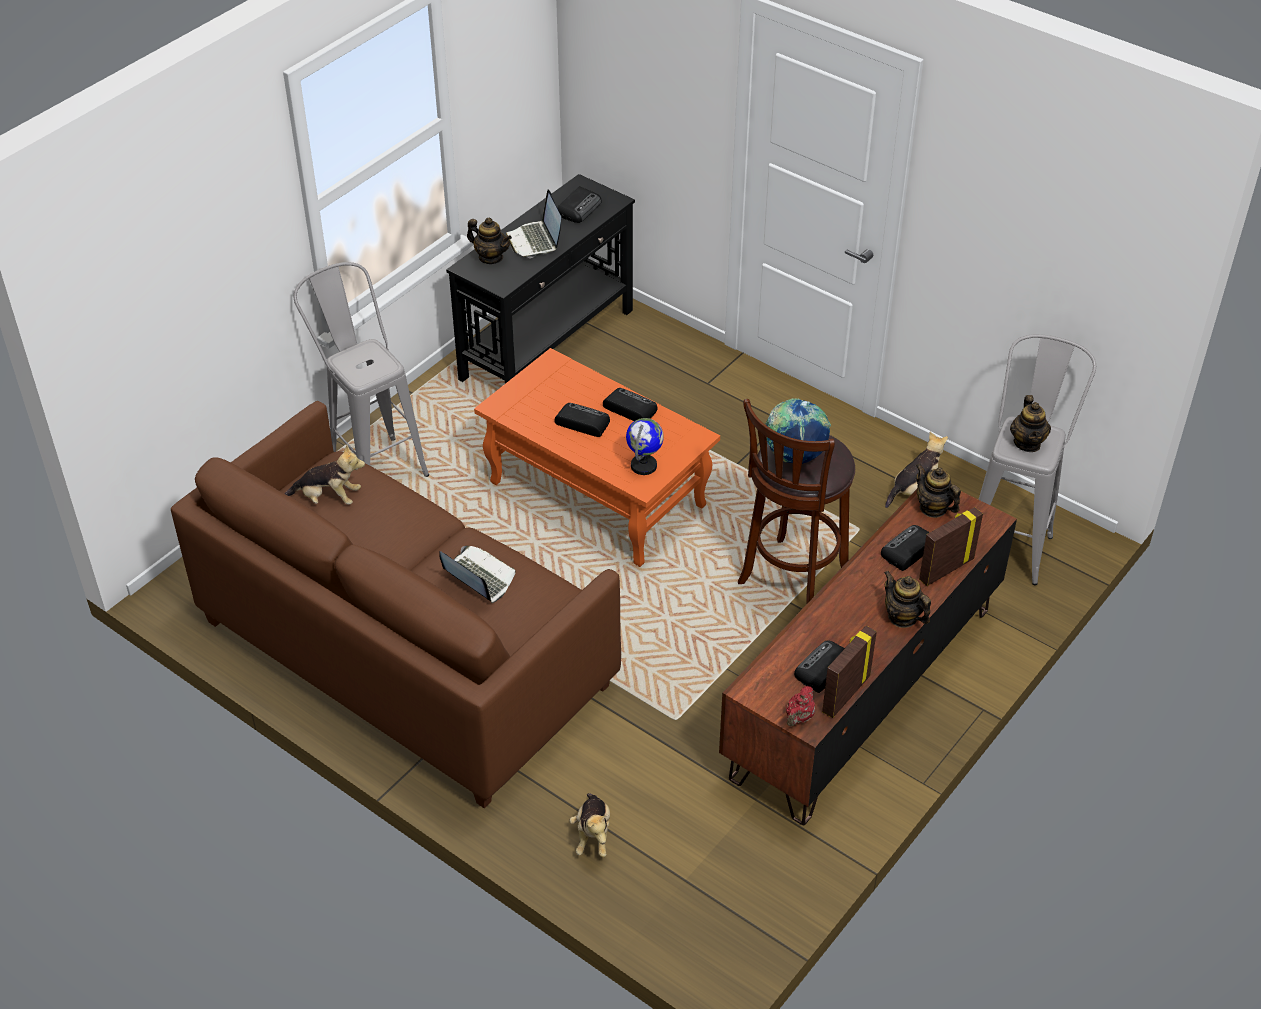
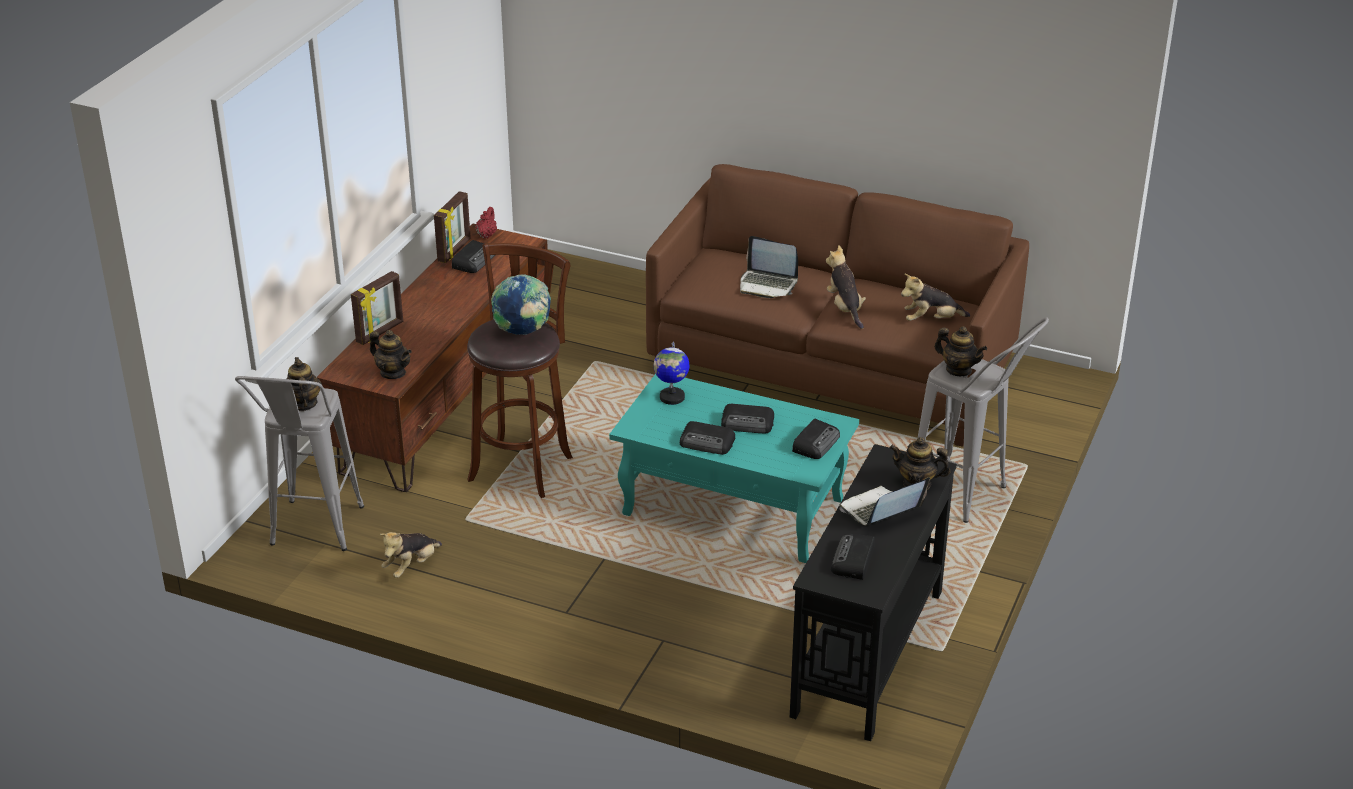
camera: 165 degrees right, 10 degrees down
(535, 241) = (880, 511): laptop -> laptop turned 90 degrees counterclockwise
(593, 835) = (632, 295): plush toy -> plush toy (845, 308)
(596, 494) = (735, 508): orange coffee table -> turquoise coffee table
(902, 617) = (415, 298): teapot -> teapot (958, 370)
(908, 551) = (414, 339): radio -> radio (816, 443)

